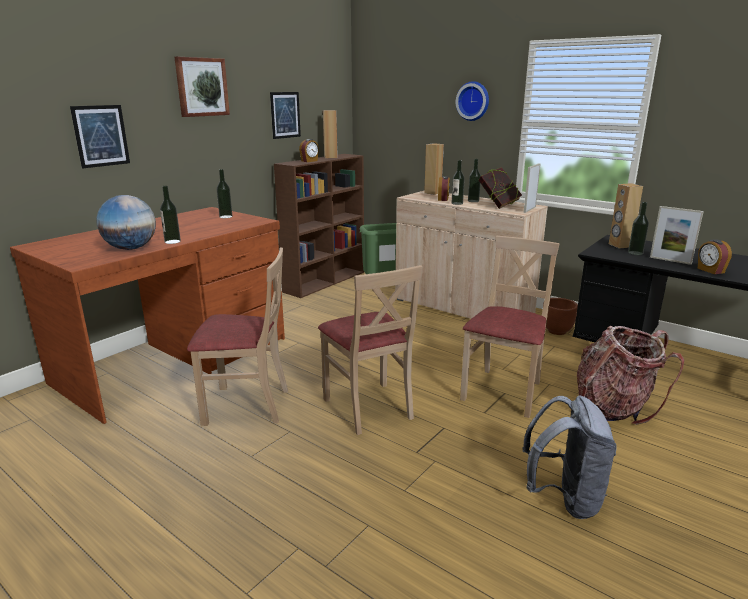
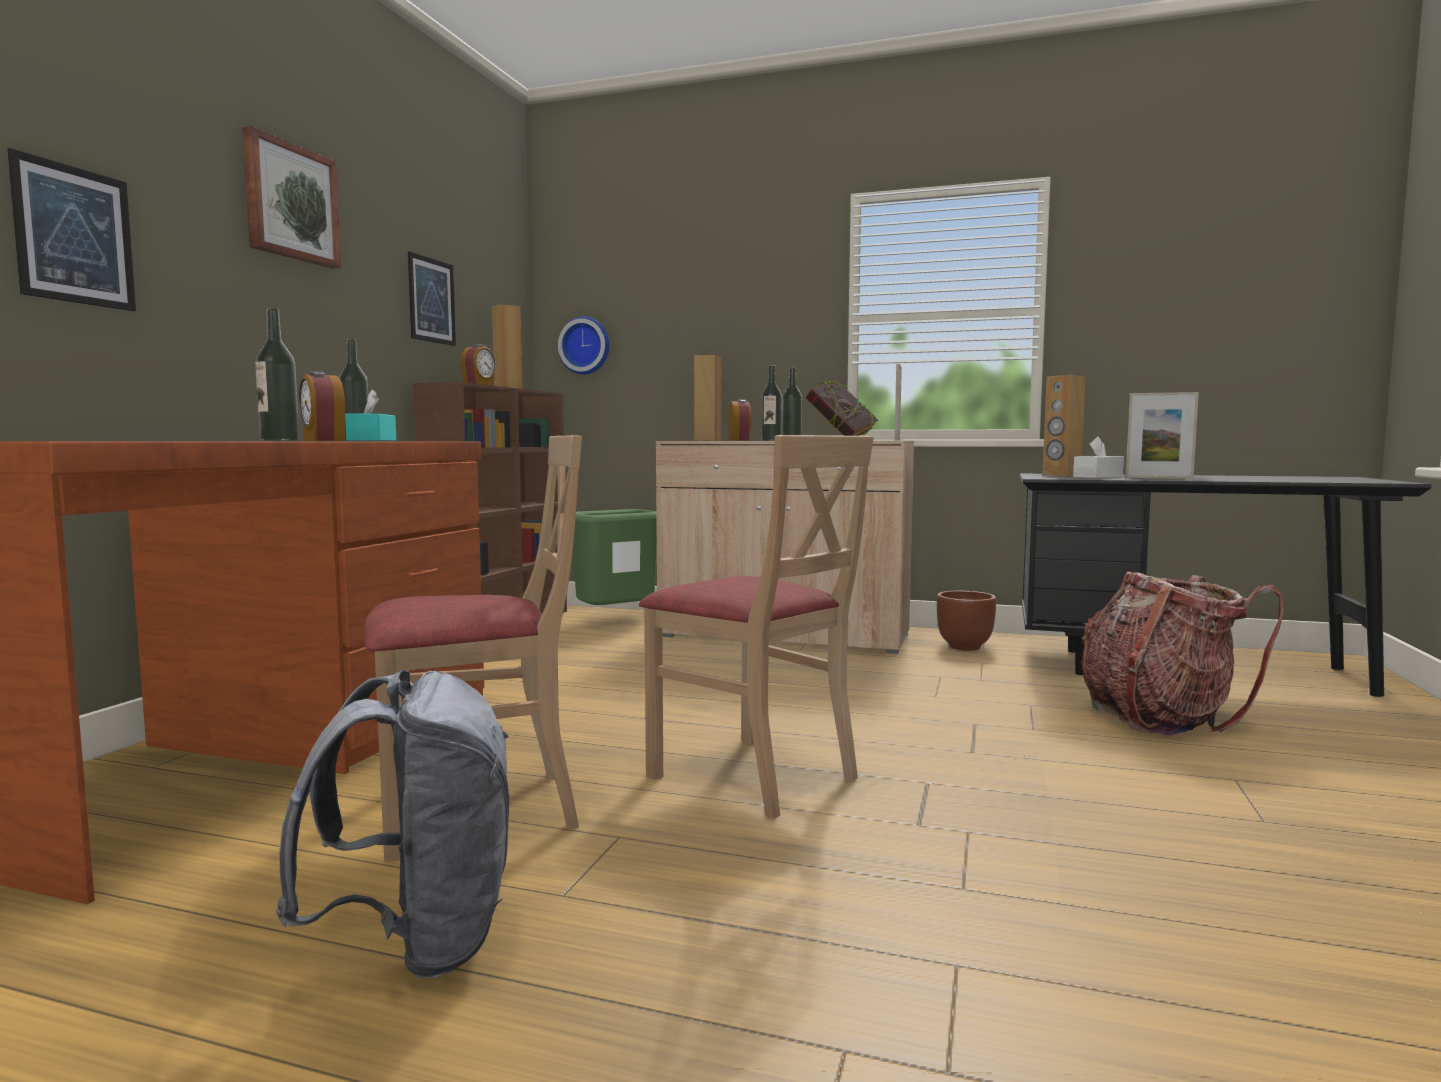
camera: 20 degrees left, 15 degrees down
(131, 248) = (182, 440): globe -> none
(227, 223) = (372, 440): none -> turquoise tissue box
(473, 101) = (761, 291): wall clock -> wall clock (585, 346)
(503, 392) = (971, 722): beige chair -> none
(564, 498) = (1249, 842): grey backpack -> grey backpack (418, 941)
(635, 253) = (1098, 477): bottle -> white tissue box
(710, 270) = (1230, 479): alarm clock -> alarm clock (323, 440)

